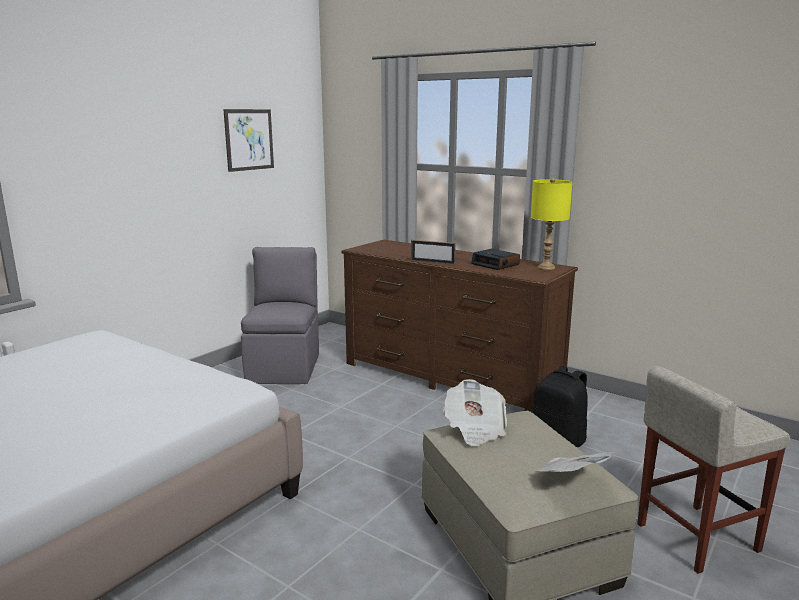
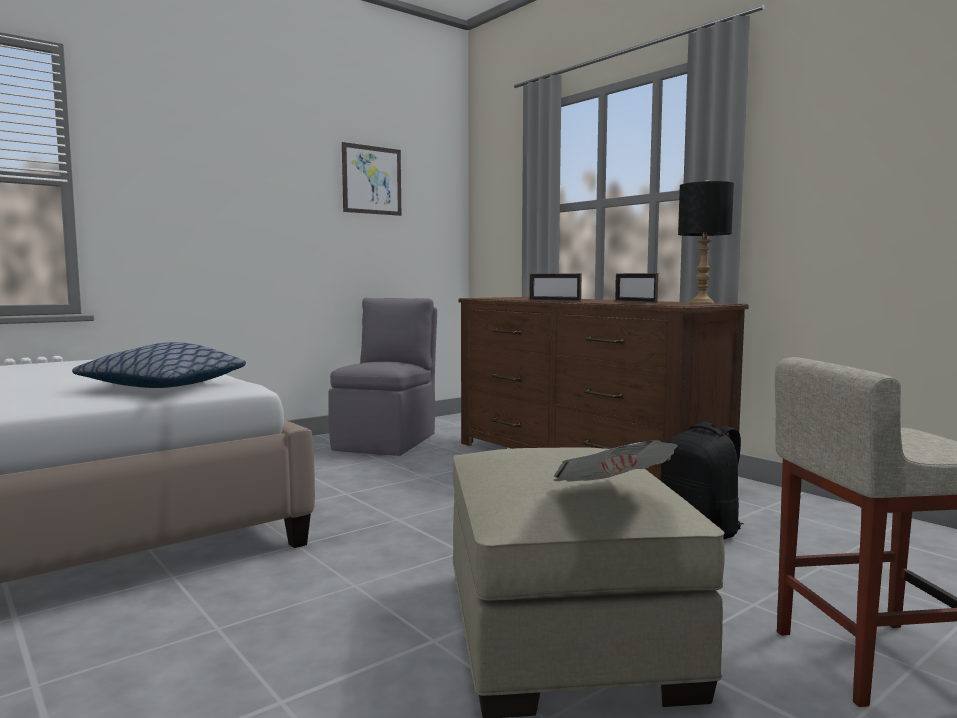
camera: 15 degrees right, 10 degrees down
(184, 397) = (165, 386): none -> pillow
(474, 429) = (515, 448): newspaper -> none
(496, 264) = (635, 302): alarm clock -> picture frame
(546, 267) = (702, 303): yellow table lamp -> black table lamp

